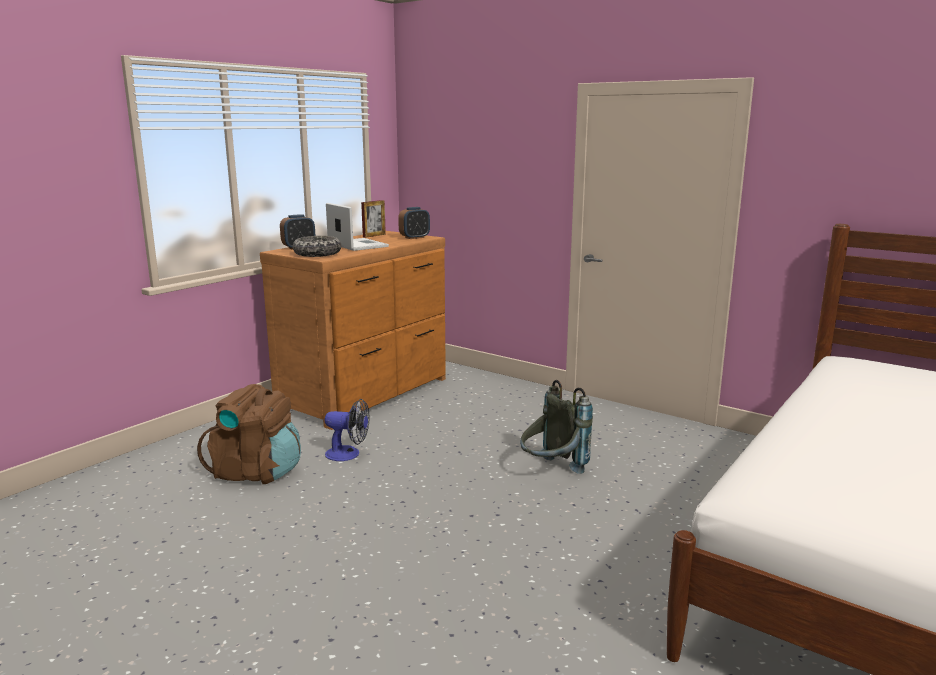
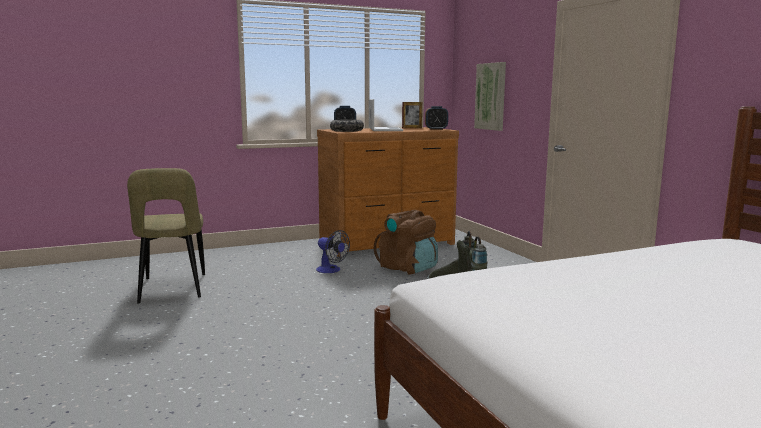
camera: 30 degrees right, 5 degrees down
(156, 549) = (172, 290): none -> beige chair
(256, 472) = (267, 268): brown backpack -> brown backpack (408, 268)
(471, 190) = (491, 96): none -> picture

